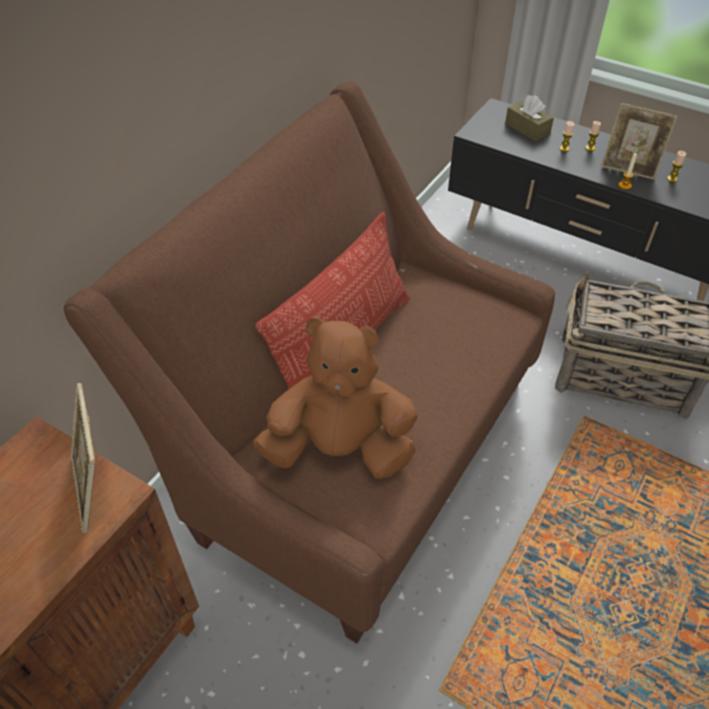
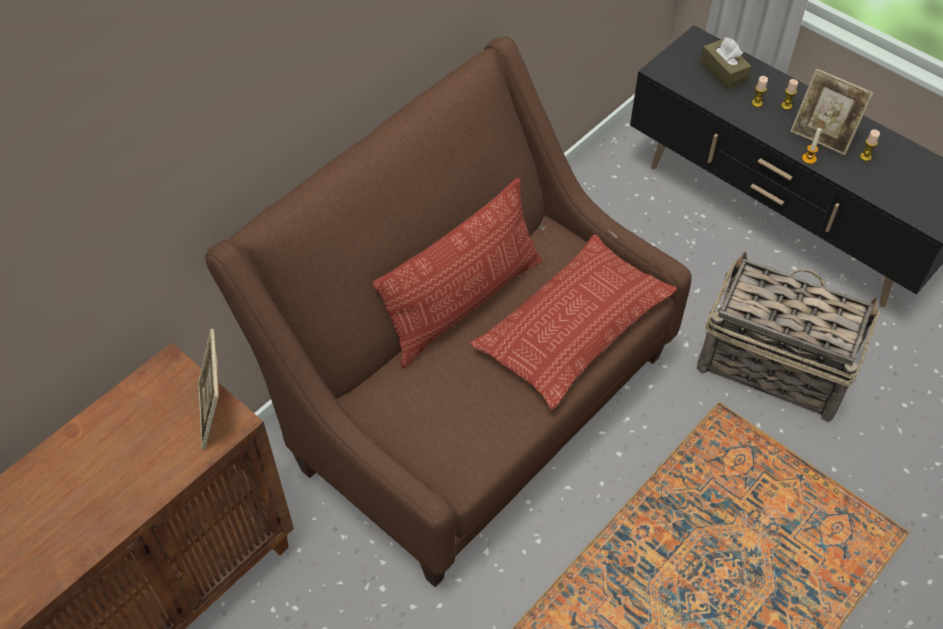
camera: 10 degrees right, 5 degrees up
(340, 449) = (439, 406): brown plush toy -> none
(456, 354) = (574, 327): none -> pillow

